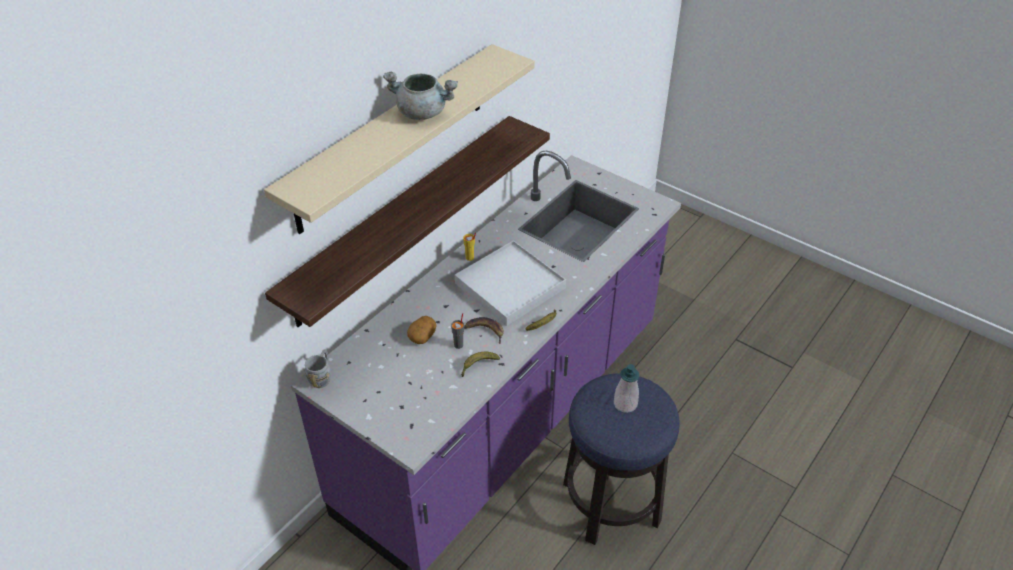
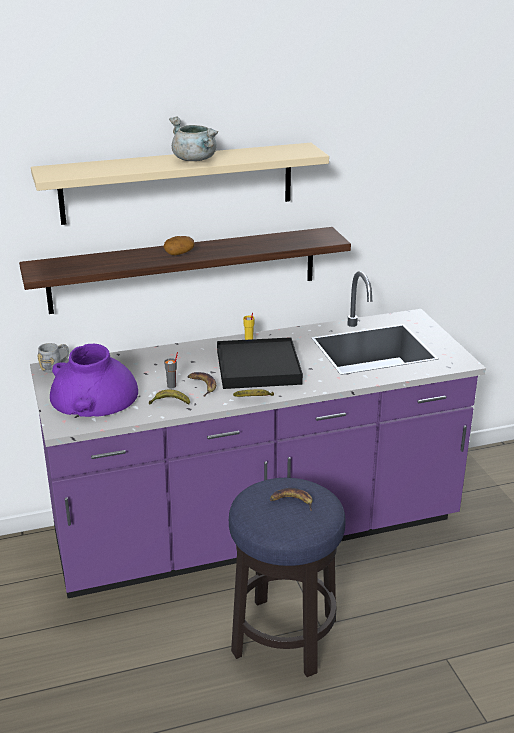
camera: 35 degrees right, 15 degrees down
(401, 393) = (94, 396): none -> purple vase
(422, 336) = (152, 371): potato -> potato (179, 253)
(510, 286) = (258, 367): white tray -> black tray
(625, 404) = (292, 501): soap dispenser -> banana

